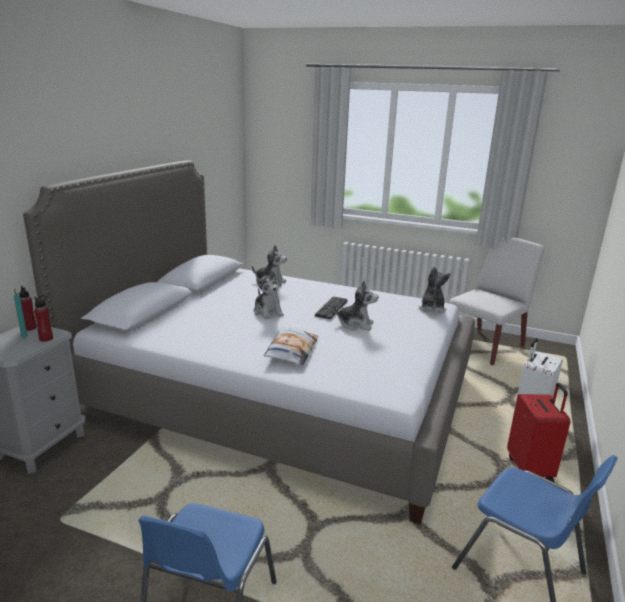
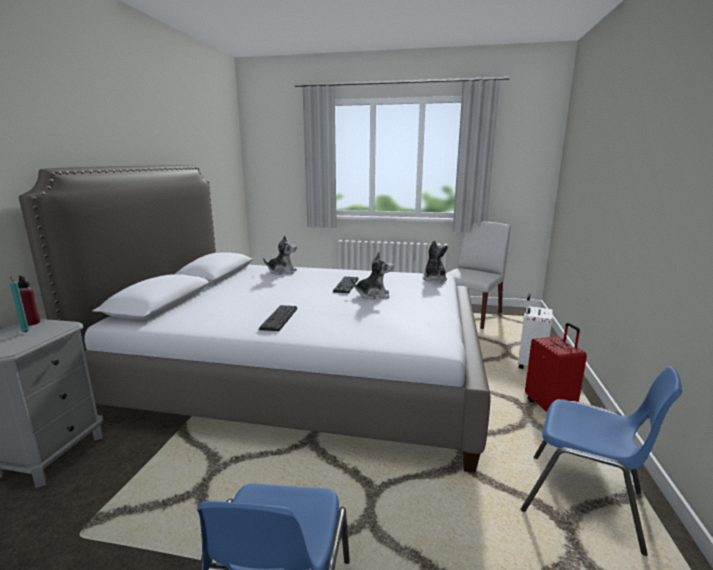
camera: 10 degrees left, 5 degrees down
(46, 339) = (52, 330): red bottle -> none
(250, 344) = (279, 318): none -> keyboard
(268, 312) = (287, 293): plush toy -> none
(291, 350) = (321, 320): pillow -> none

